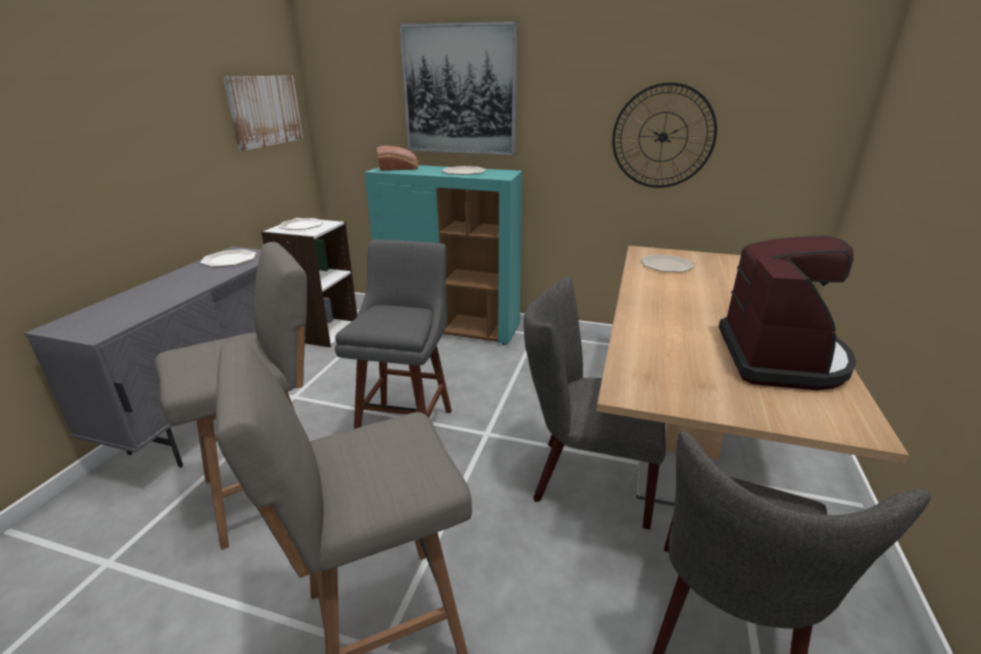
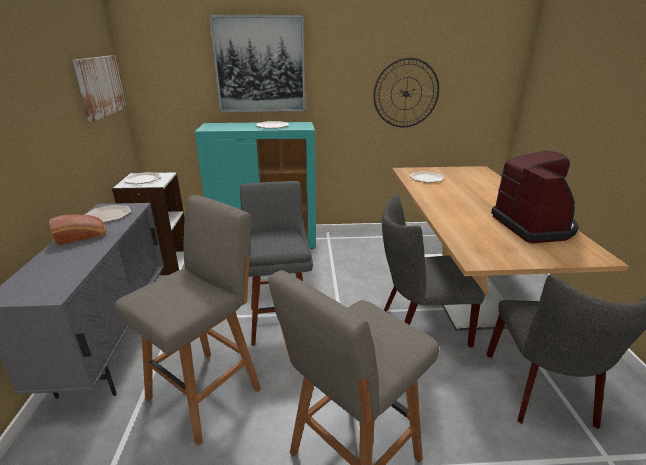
camera: 20 degrees left, 0 degrees up
(399, 168) = (219, 127): bread -> bread (83, 236)

